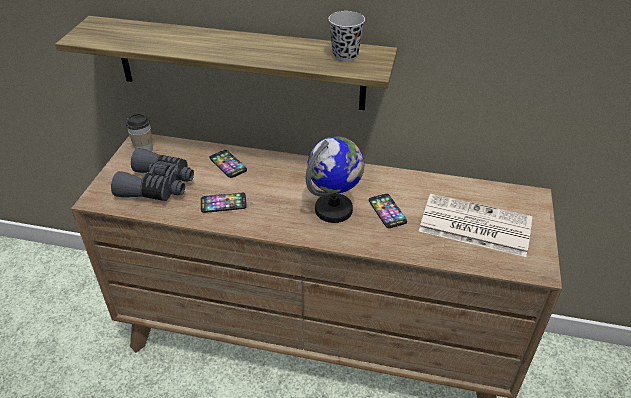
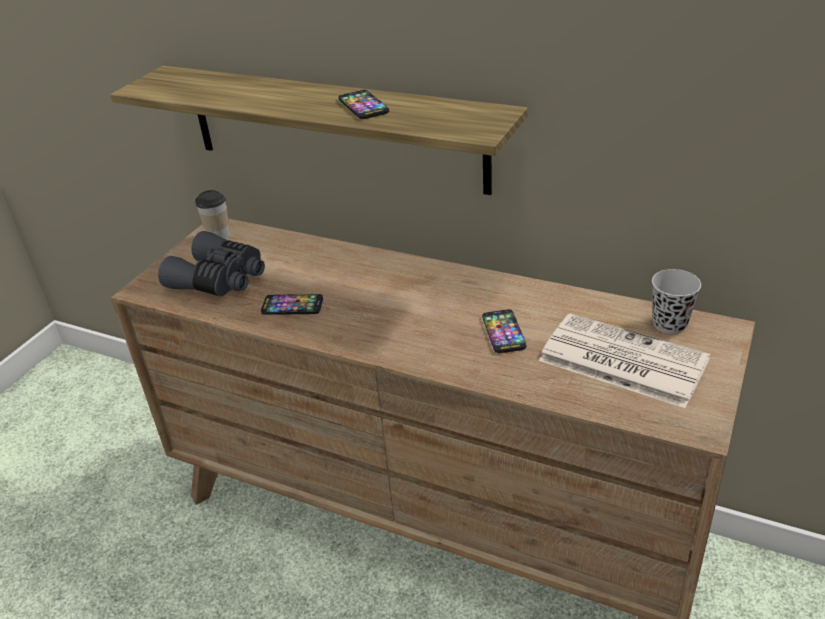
camera: 15 degrees right, 5 degrees down
(228, 164) = (314, 260): phone -> phone (363, 106)
(334, 210) = (432, 324): globe -> none
(345, 55) = (452, 114): black cup -> black cup (670, 324)

